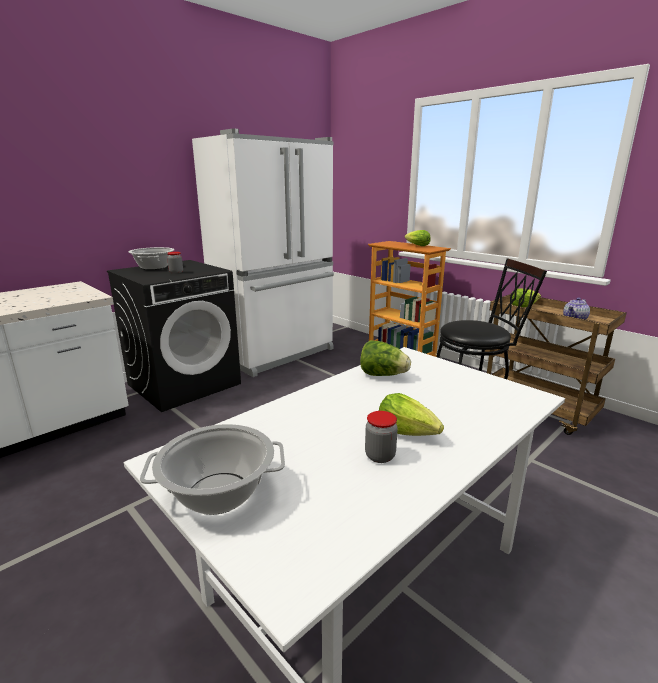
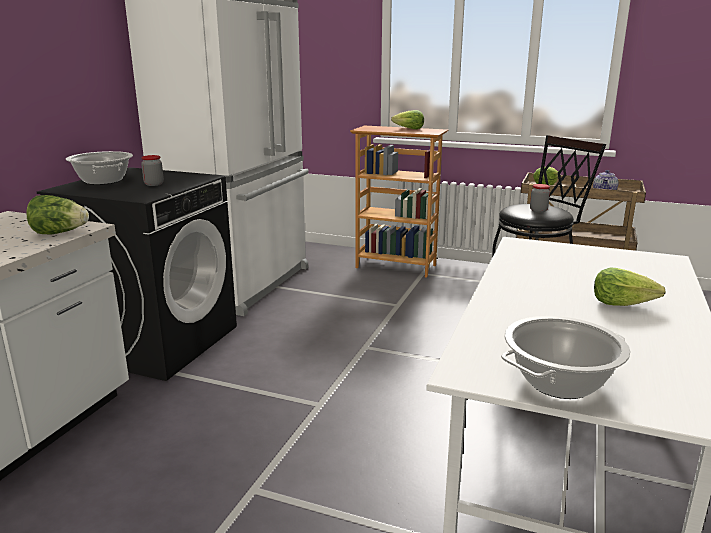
camera: 25 degrees left, 0 degrees up
(380, 456) = (632, 325): jar -> jar (538, 210)
(383, 375) = (527, 264): lettuce -> lettuce (60, 233)

